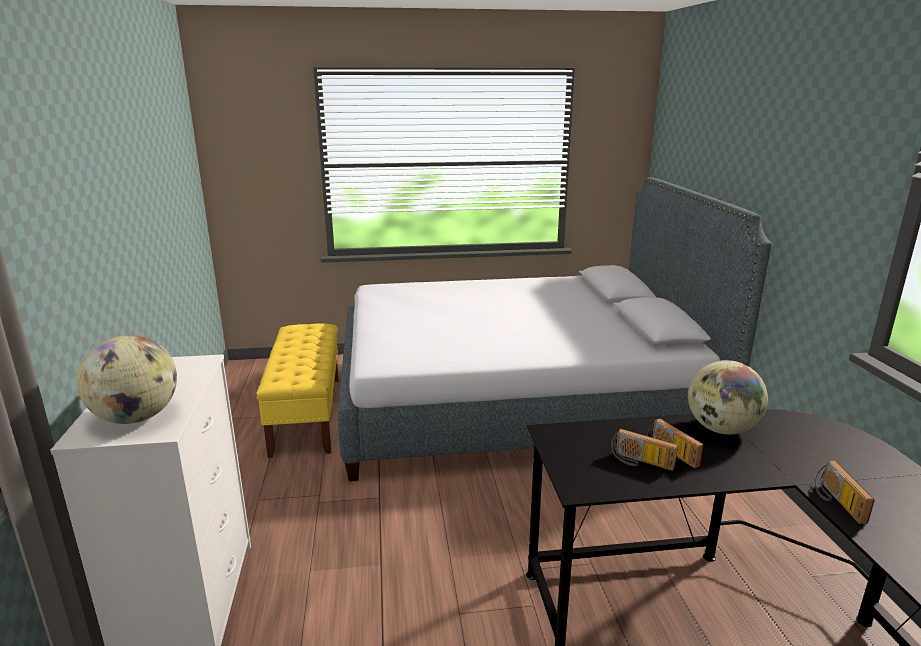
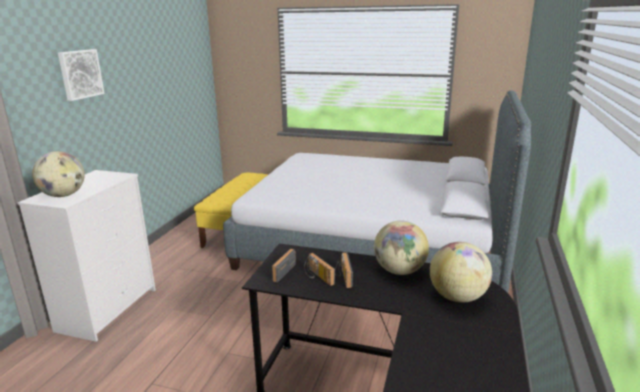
camera: 25 degrees right, 0 degrees up
(69, 184) = (80, 74): none -> picture
(821, 447) = (457, 297): none -> globe
(836, 501) = (415, 329): radio -> radio (281, 271)

